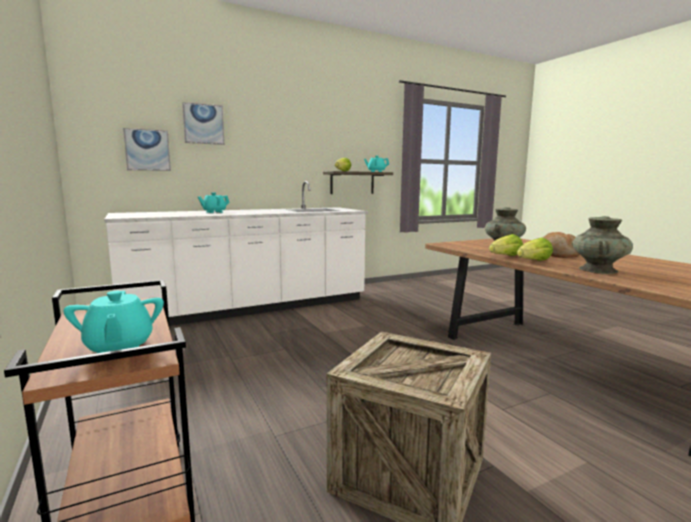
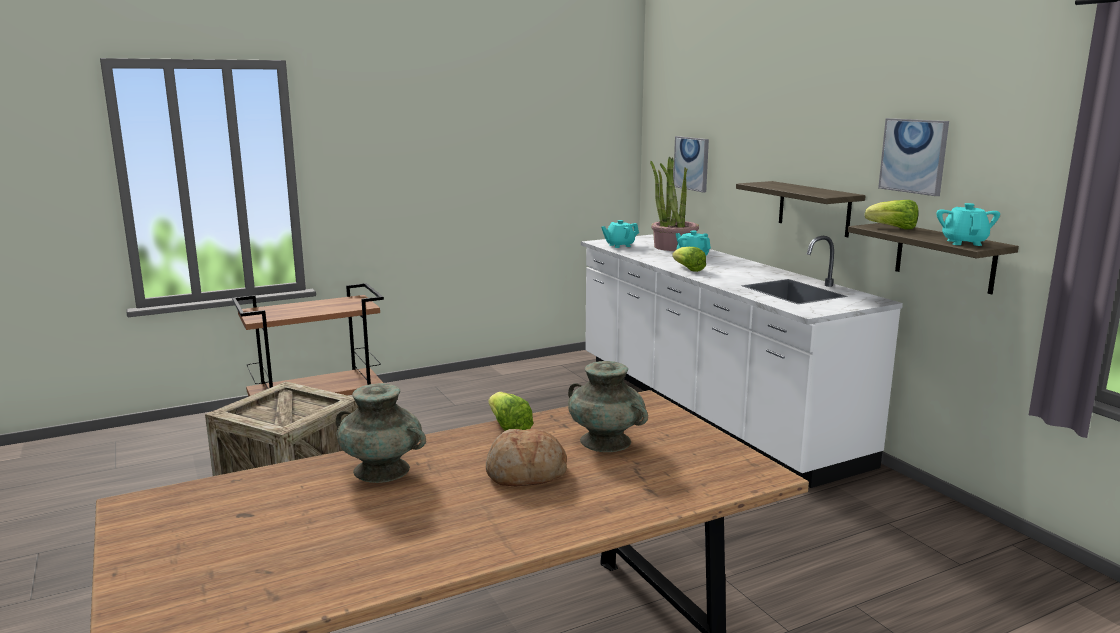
camera: 90 degrees right, 5 degrees up
(119, 347) = (277, 313): turquoise teapot -> turquoise teapot (619, 245)
(170, 212) = (673, 247): none -> potted plant
(203, 124) = (740, 129): picture -> picture (913, 156)
(276, 170) = (814, 208): none -> shelf
(534, 261) = (462, 440): lettuce -> lettuce (688, 269)

